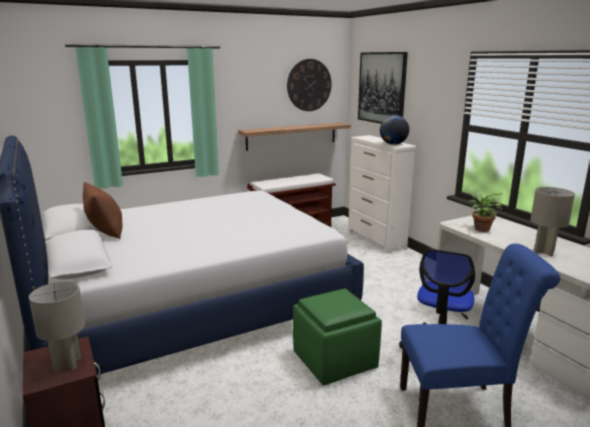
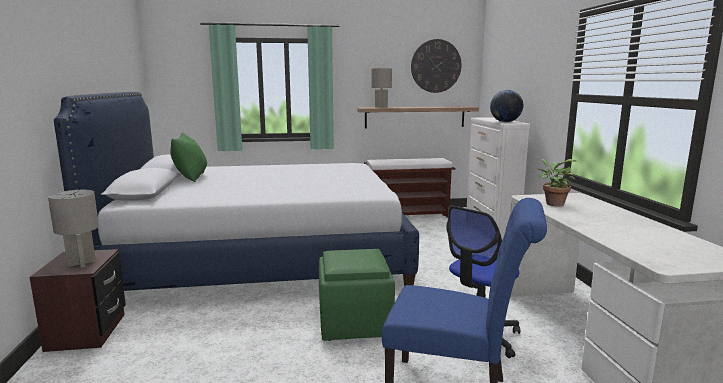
camera: 20 degrees right, 5 degrees down
(106, 232) = (191, 177): brown pillow -> green pillow
(382, 88) = (506, 65): picture -> none
(543, 252) = (608, 228): grey table lamp -> grey table lamp (381, 107)

